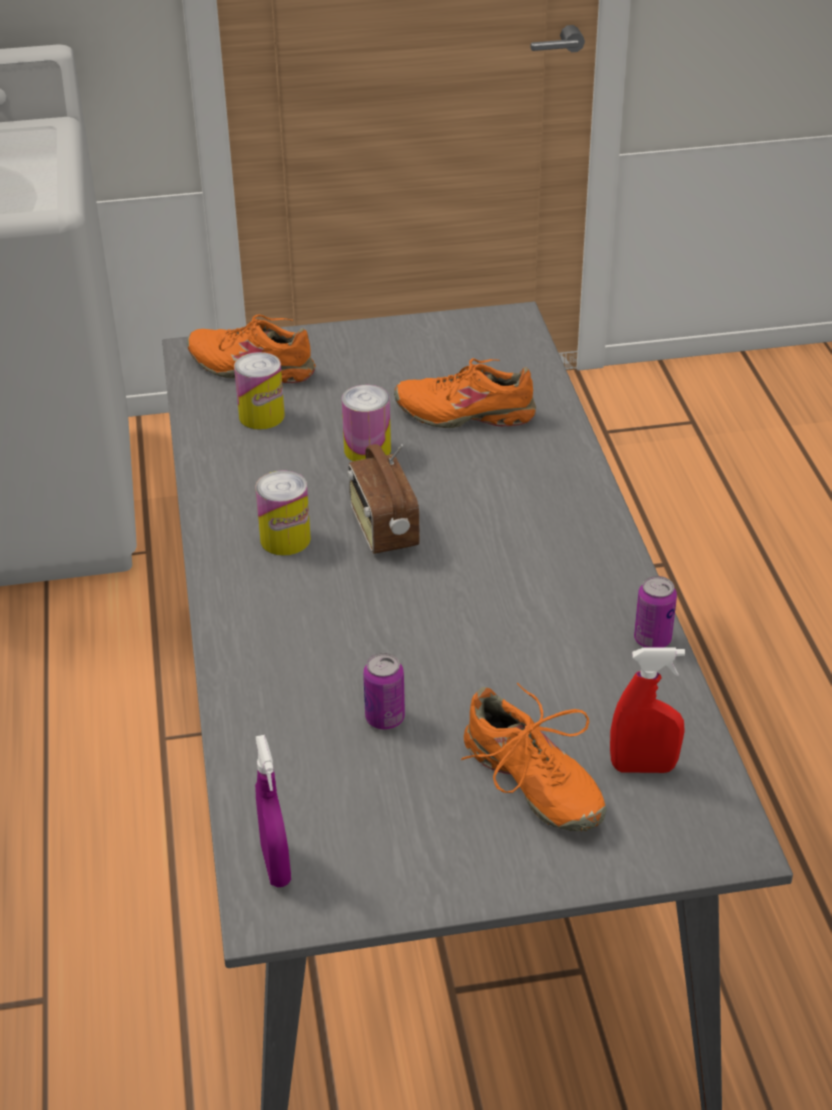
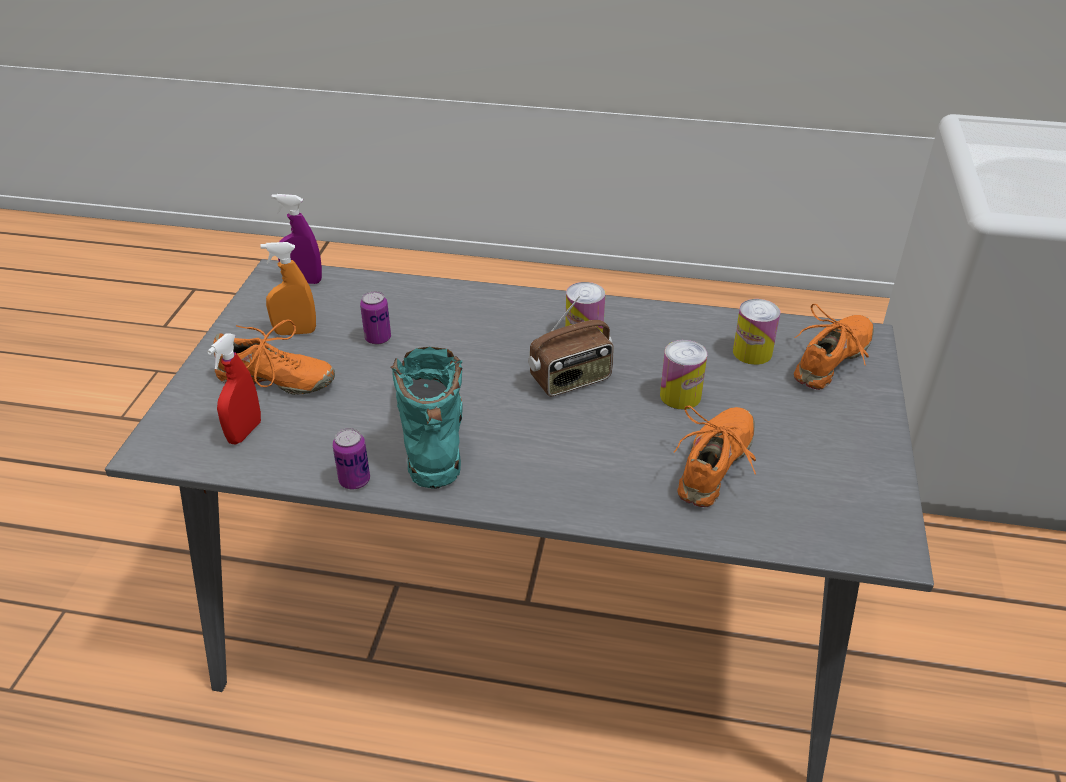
camera: 110 degrees right, 0 degrees up
(382, 528) = (571, 380): radio -> radio turned 150 degrees clockwise
(414, 812) = (295, 332): none -> orange spray bottle
(531, 783) = (276, 381): orange shoe -> orange shoe turned 150 degrees counterclockwise
(533, 610) = (431, 429): none -> turquoise boot

